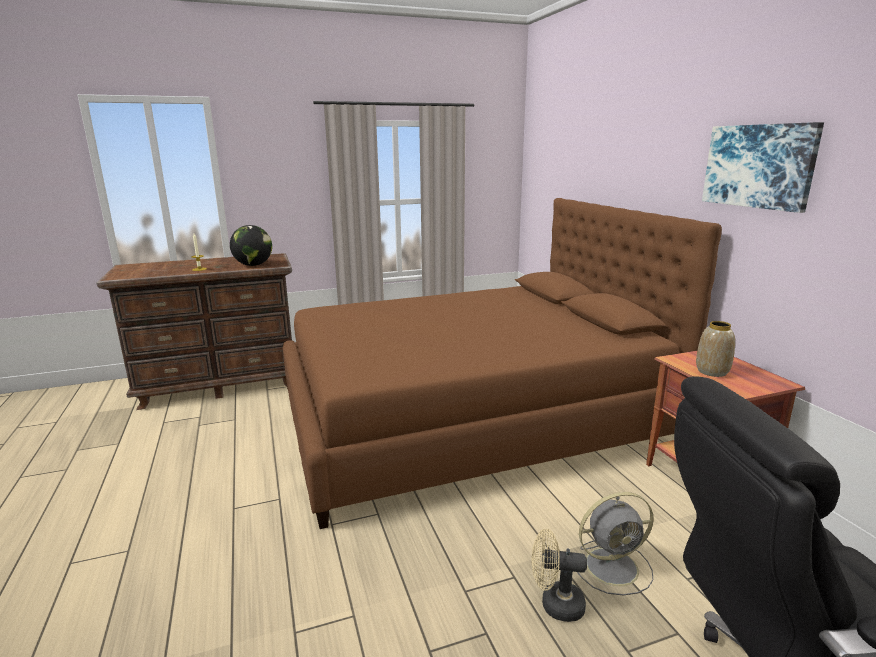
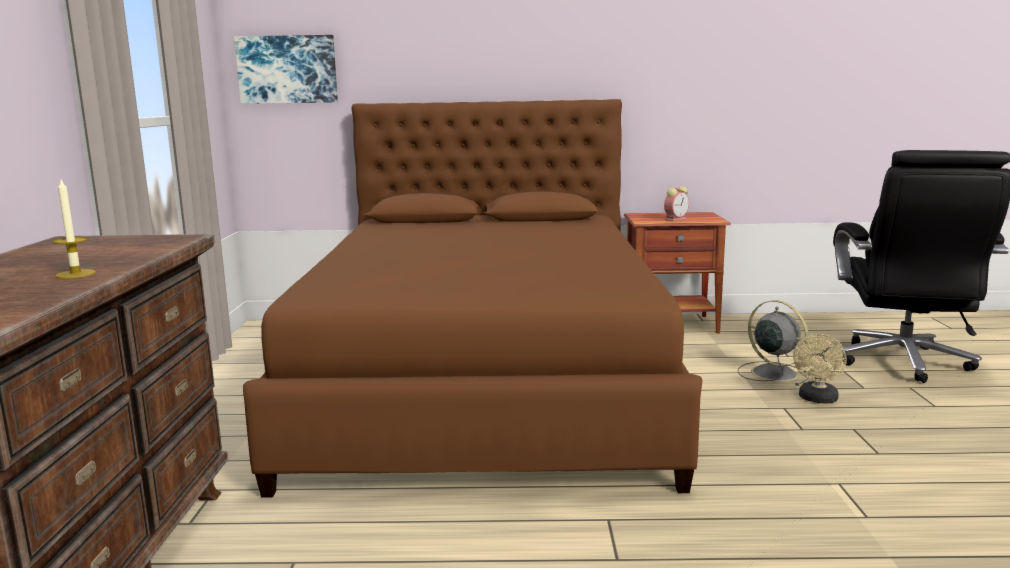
camera: 70 degrees left, 5 degrees down
(253, 265) = (138, 248): globe -> none
(613, 566) = (772, 373): grey fan -> grey fan turned 45 degrees counterclockwise
(712, 372) = (676, 219): vase -> alarm clock
(759, 166) = (637, 48): picture -> picture (287, 69)

